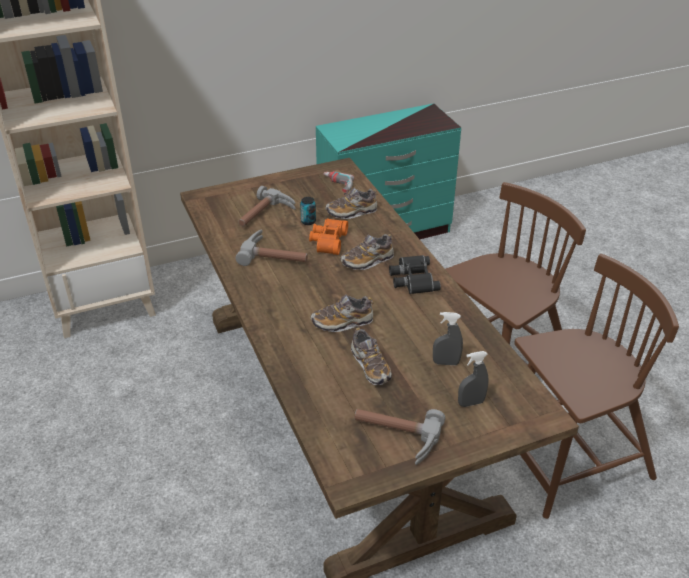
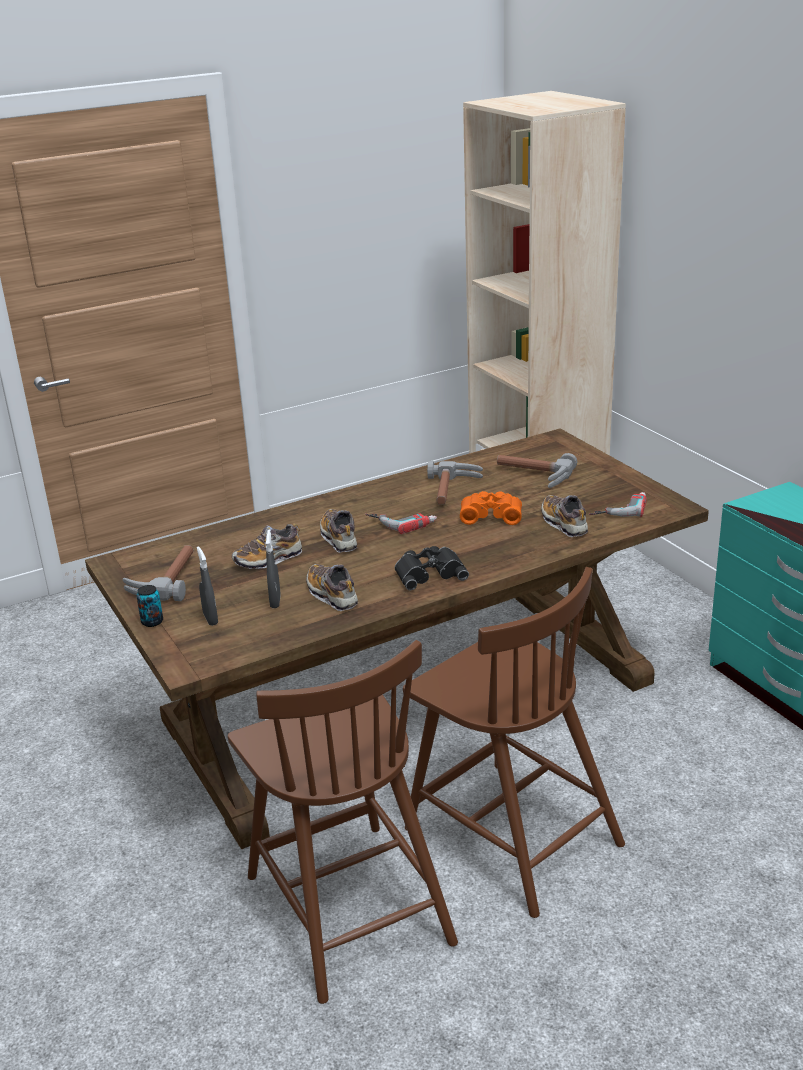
camera: 85 degrees right, 10 degrees down
(308, 221) = (530, 500): can -> can (152, 622)
(321, 286) = (401, 521): none -> power drill
(367, 261) = (458, 542): shoe -> shoe (332, 595)

